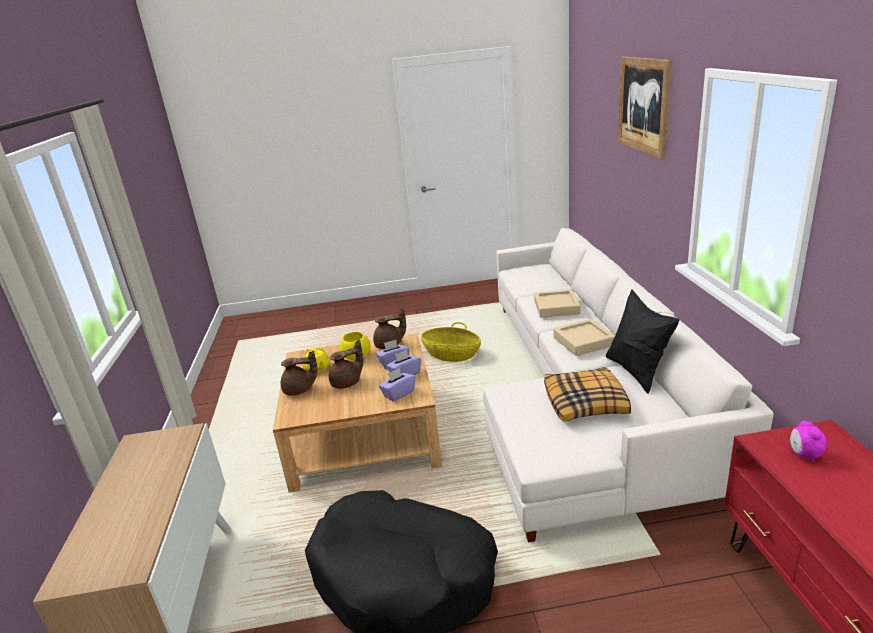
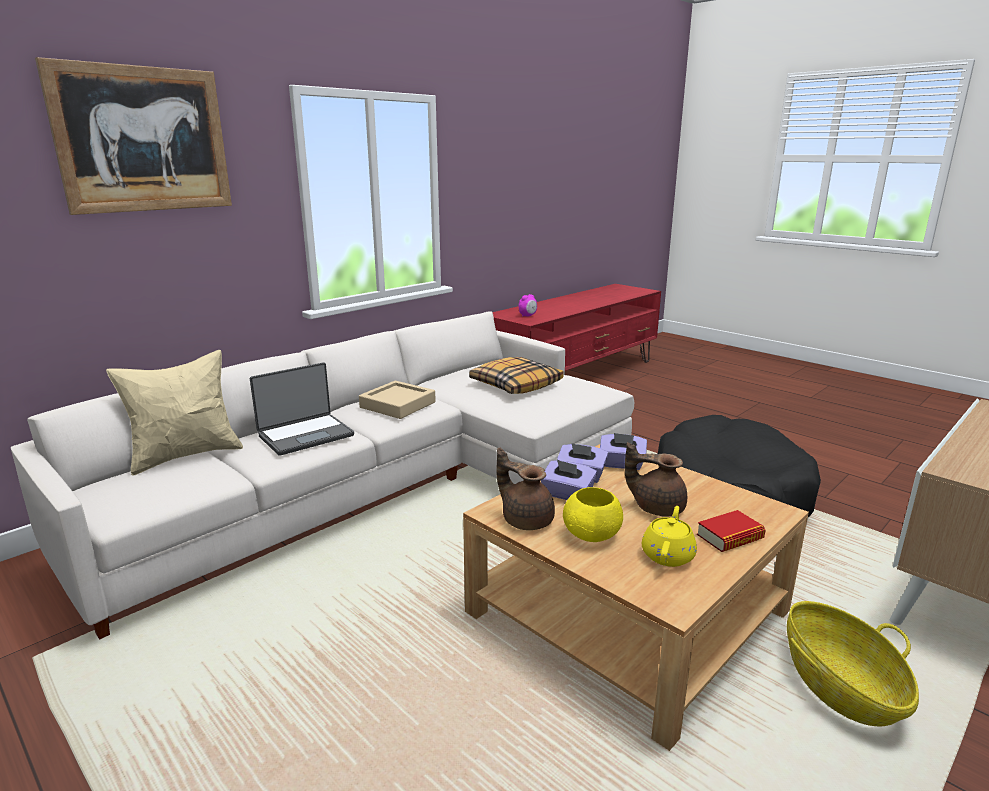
camera: 130 degrees left, 5 degrees down
(300, 390) = (730, 537): brown teapot -> book
(451, 355) = (334, 631): basket -> basket (840, 687)
(556, 307) = (305, 435): beige tray -> laptop
(562, 281) = (186, 455): none -> beige pillow
(637, 372) = (438, 380): black pillow -> none

